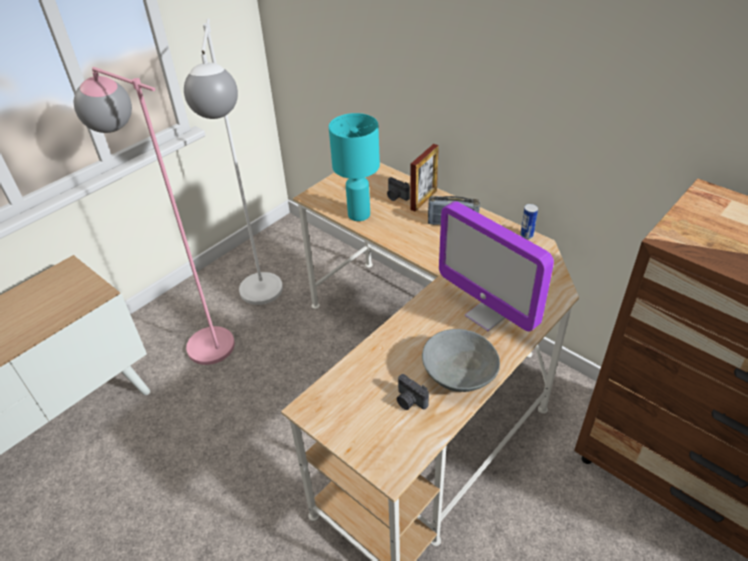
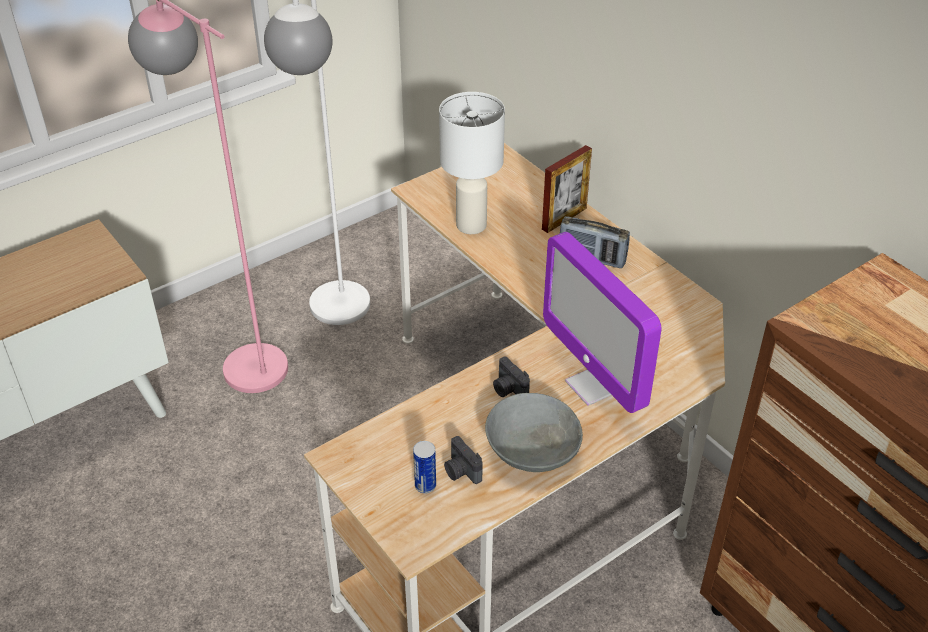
camera: 10 degrees right, 0 degrees up
(358, 215) = (470, 225): turquoise table lamp -> white table lamp
(396, 196) = (528, 208): camera -> camera (508, 389)
(526, 235) = (686, 290): can -> can (425, 485)

